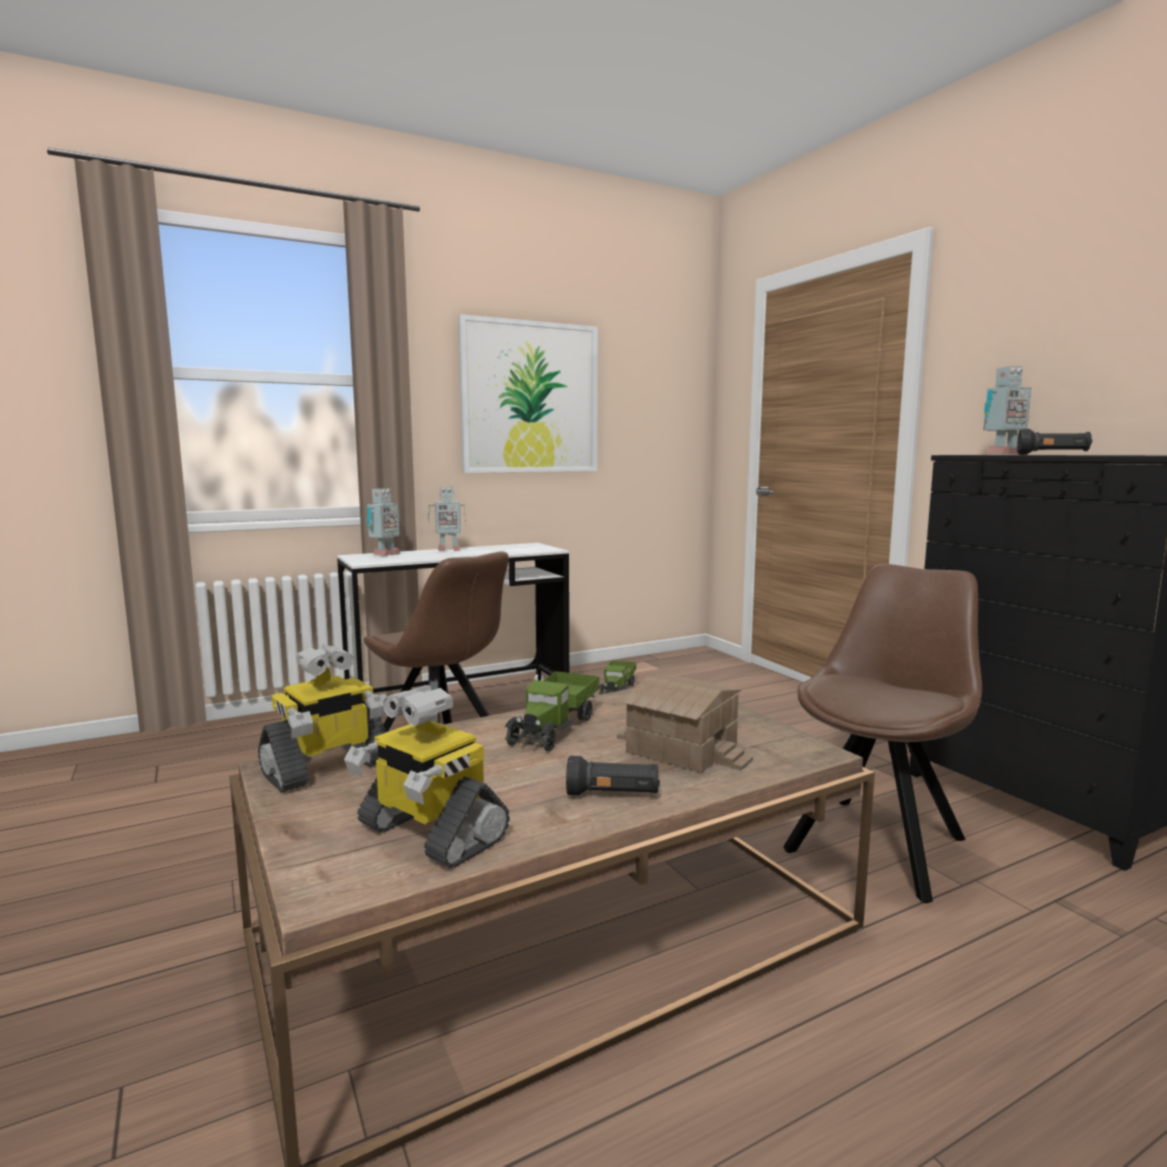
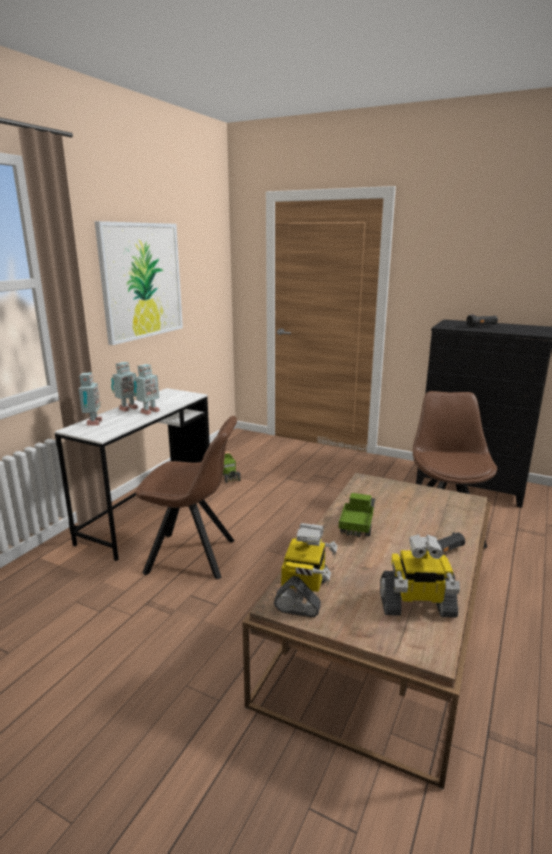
camera: 35 degrees left, 10 degrees up
(555, 727) = (357, 524): toy truck -> toy truck turned 150 degrees counterclockwise
(681, 749) = (426, 517): toy house -> none
(1001, 454) = (452, 323): toy robot -> toy robot (148, 412)

